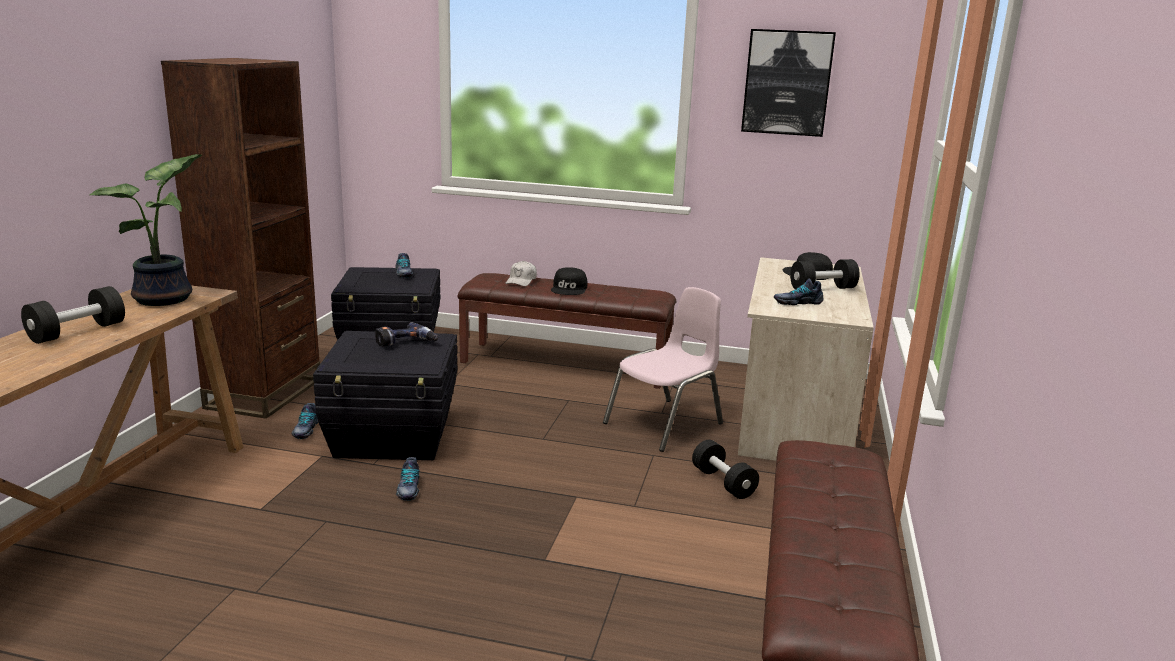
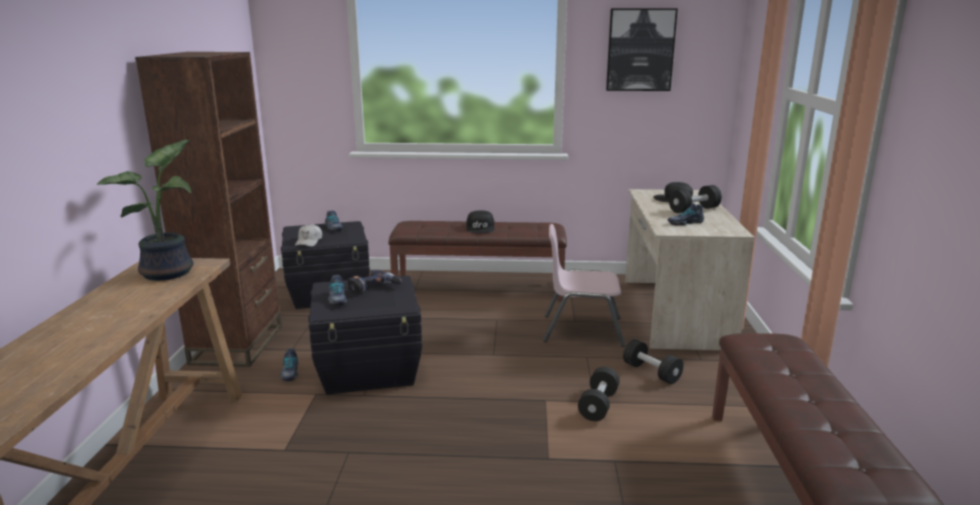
camera: 10 degrees left, 0 degrees up
(77, 332) = (107, 313): black dumbbell -> black dumbbell (598, 405)
(408, 489) = (404, 413): shoe -> shoe (337, 299)
(521, 281) = (438, 225): white cap -> white cap (309, 241)
(665, 424) = (582, 330): pink chair -> pink chair turned 120 degrees counterclockwise

